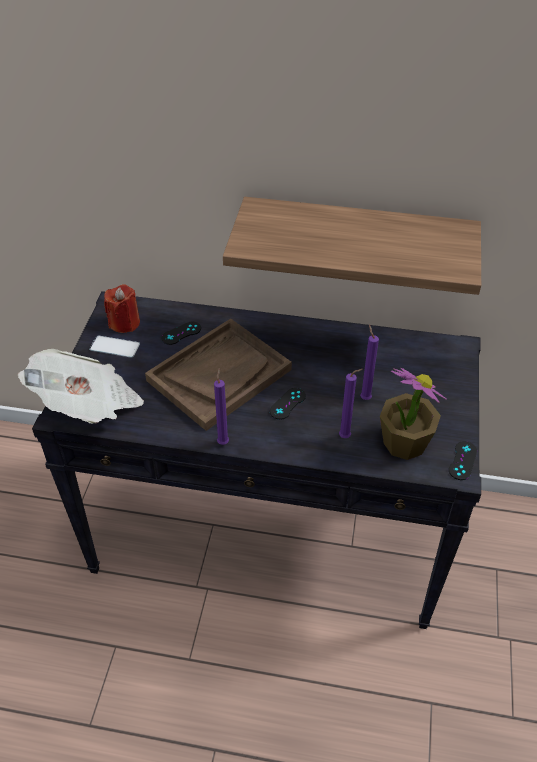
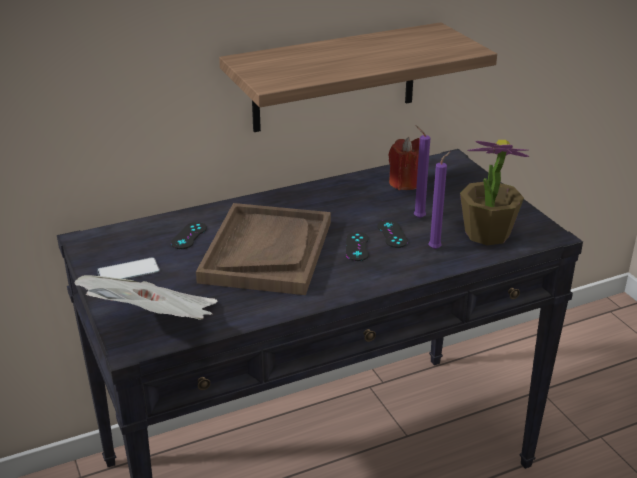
camera: 35 degrees left, 15 degrees down
(124, 323) = (116, 249): red candle -> red candle (405, 183)
(223, 441) = (332, 295): purple candle -> none
(462, 460) = (544, 226): black game controller -> black game controller (392, 234)

